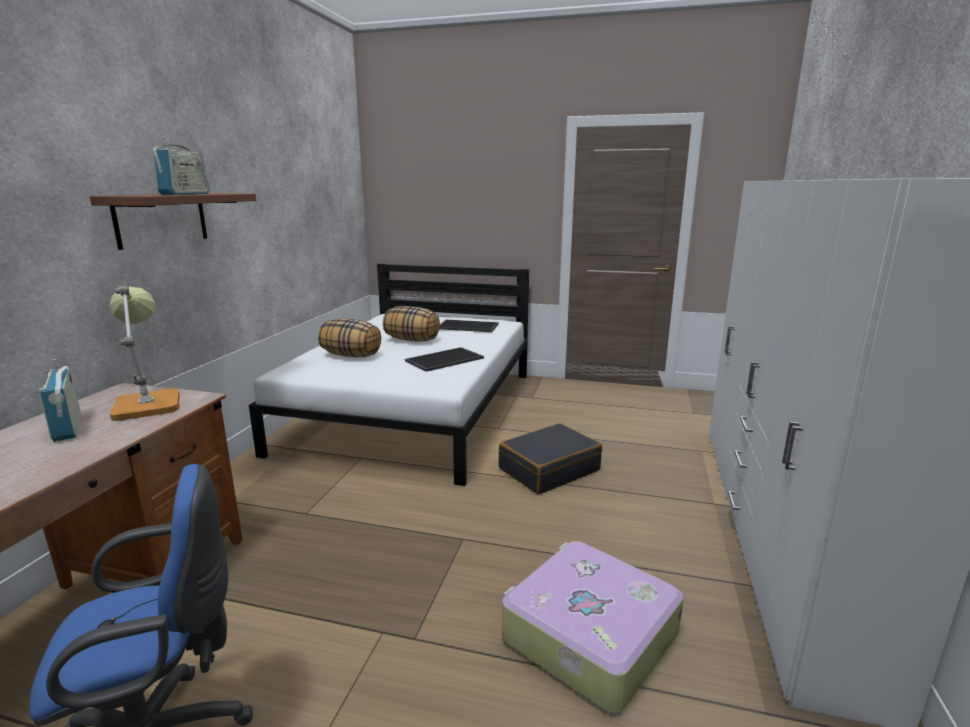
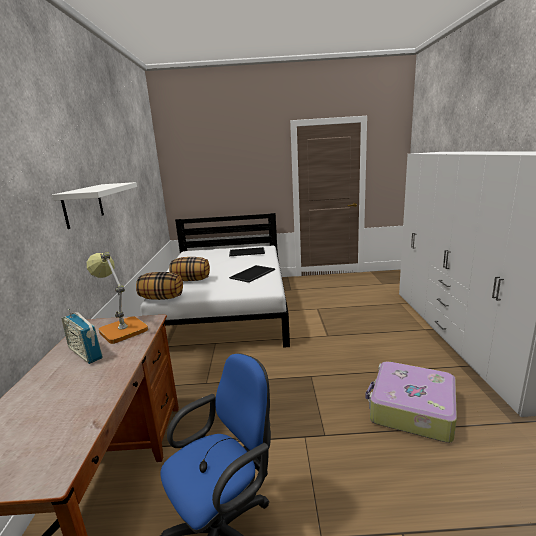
camera: 15 degrees left, 0 degrees up
(162, 219) = (83, 205): brown shelf -> white shelf
(185, 194) = (104, 187): radio -> none
(412, 340) = (220, 265): pillow -> pillow (162, 298)
(548, 469) = (329, 328): black suitcase -> none

